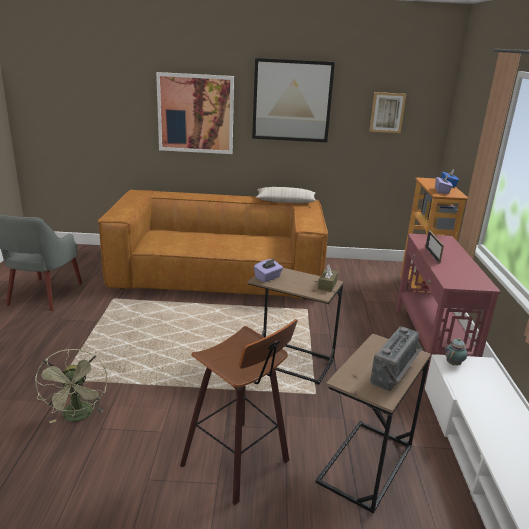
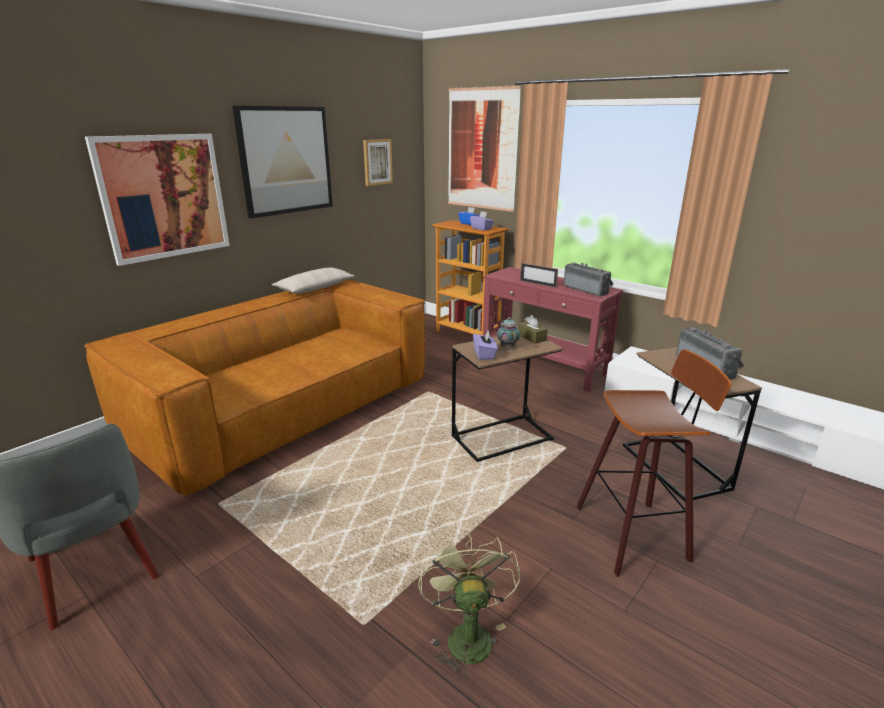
camera: 50 degrees left, 0 degrees up
(78, 417) = (466, 634): green fan -> green fan turned 120 degrees counterclockwise
(454, 363) = (628, 361): teapot -> teapot (507, 347)
(461, 276) = (587, 290): none -> radio
(476, 114) = (482, 149): none -> picture

